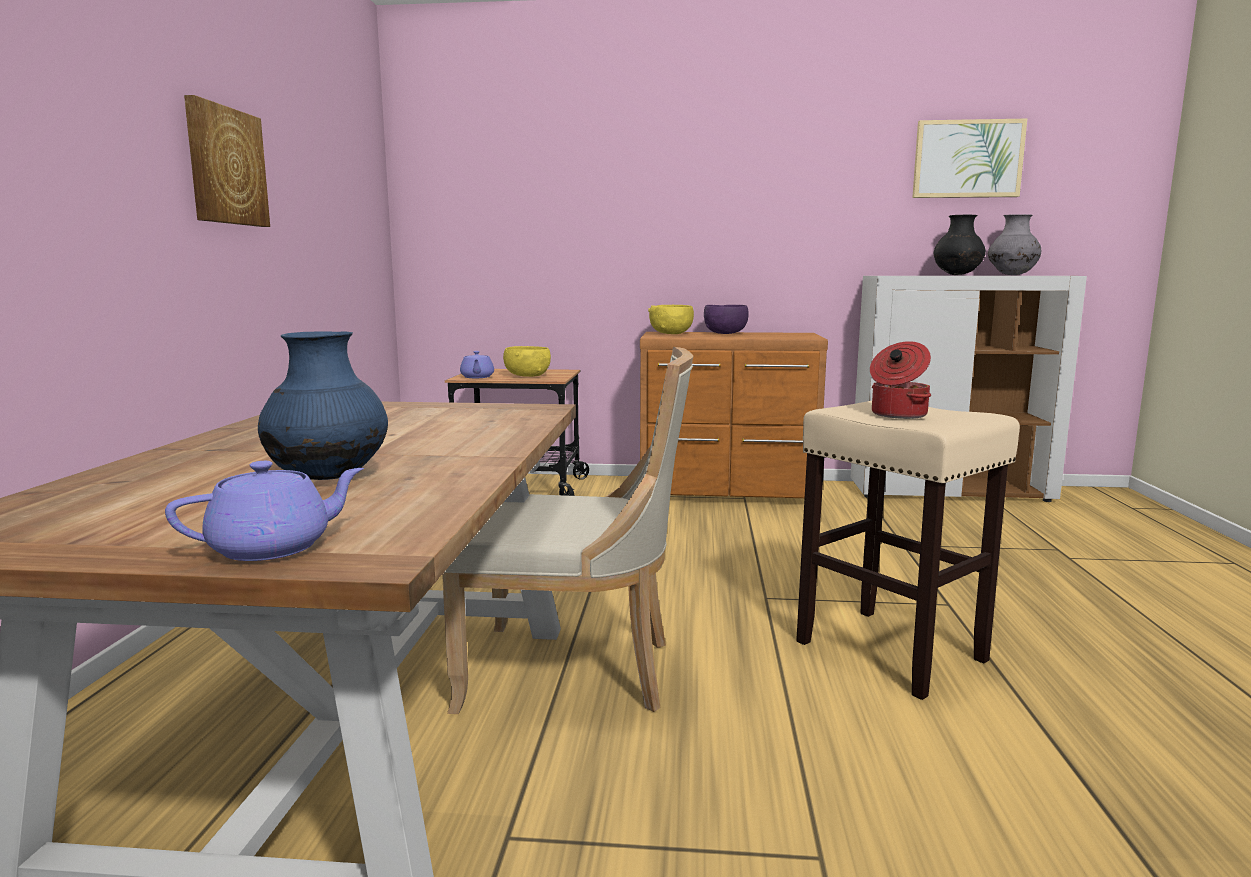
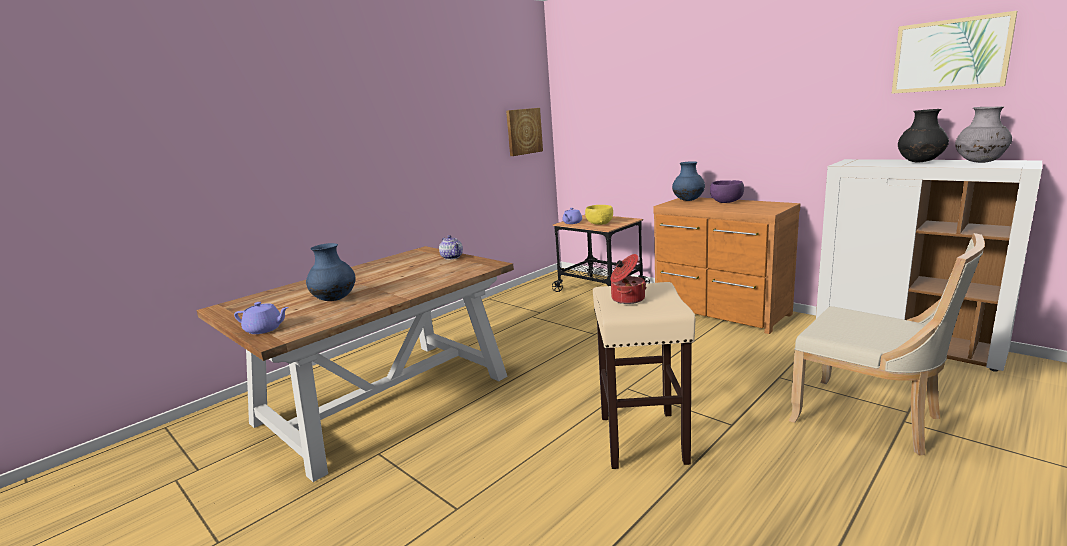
camera: 40 degrees right, 5 degrees up
(225, 166) = (418, 130): picture -> picture (523, 131)
(424, 406) = (452, 257): none -> teapot
(576, 671) = (485, 399): beige chair -> beige chair (871, 419)
(671, 333) = (688, 200): yellow bowl -> blue vase

